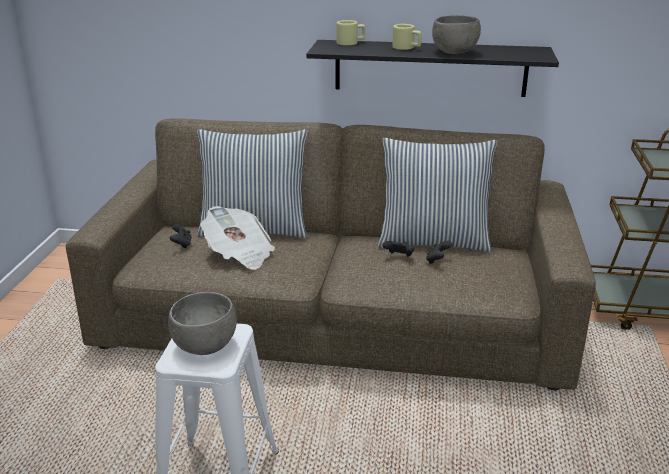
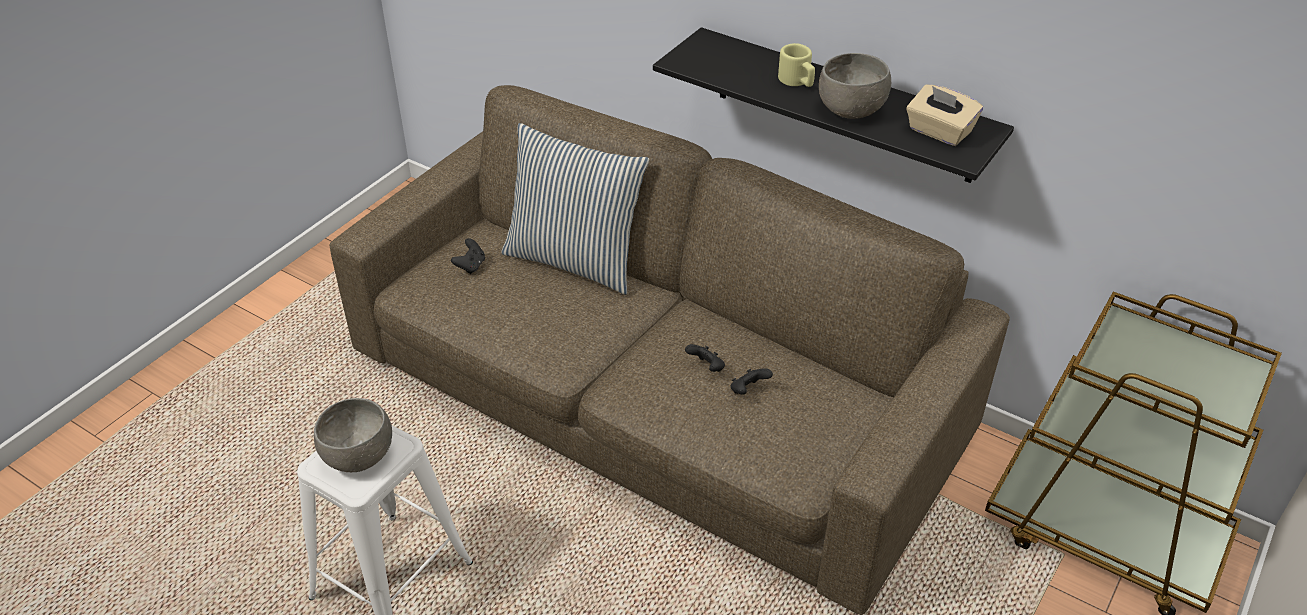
camera: 25 degrees right, 15 degrees up
(239, 254) = (522, 303): newspaper -> none
(351, 43) = (735, 49): beige mug -> none
(433, 241) = (780, 350): pillow -> none
(515, 52) = (939, 132): none -> beige tissue box

